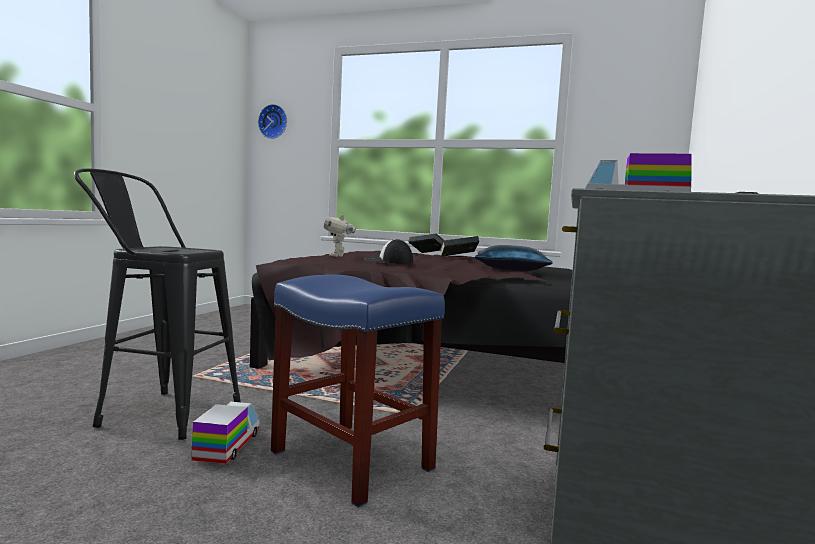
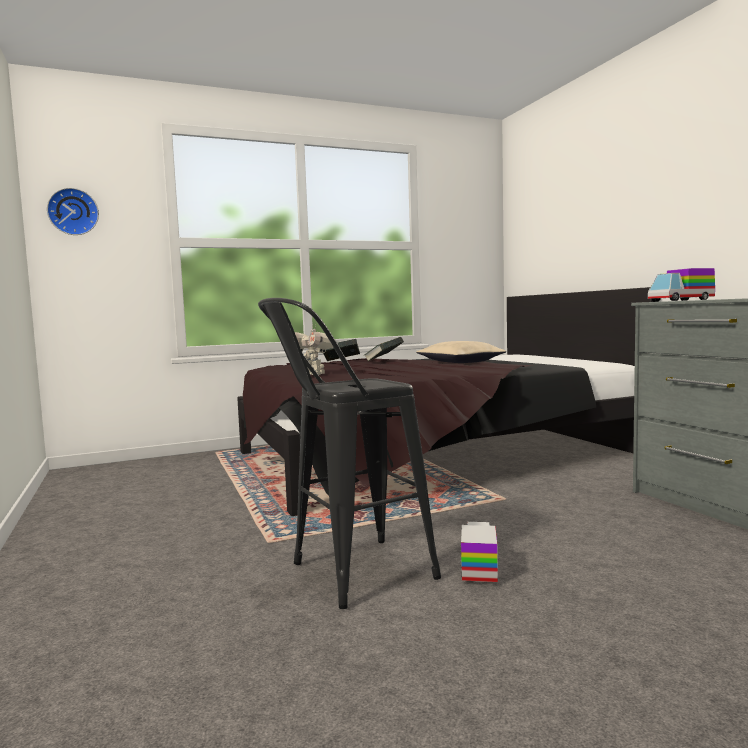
camera: 40 degrees left, 0 degrees up
(227, 447) = (479, 566): toy truck -> toy truck turned 45 degrees clockwise
(353, 460) = (562, 535): blue stool -> none
(388, 261) = (388, 370): cap -> none
(511, 269) = (461, 362): blue pillow -> beige pillow

